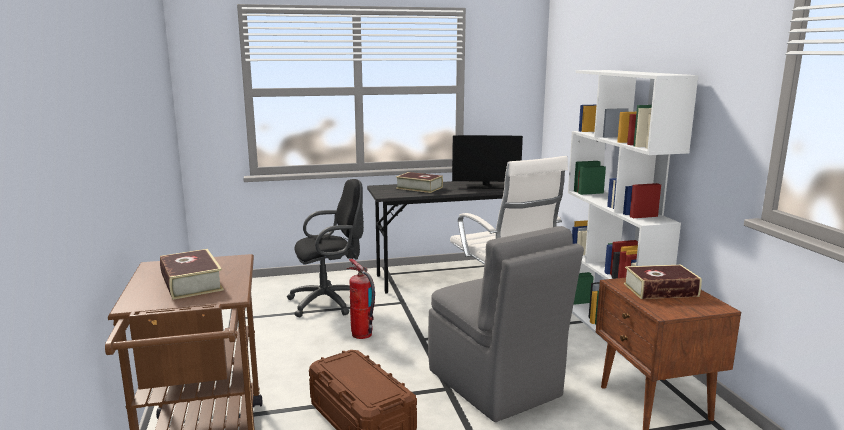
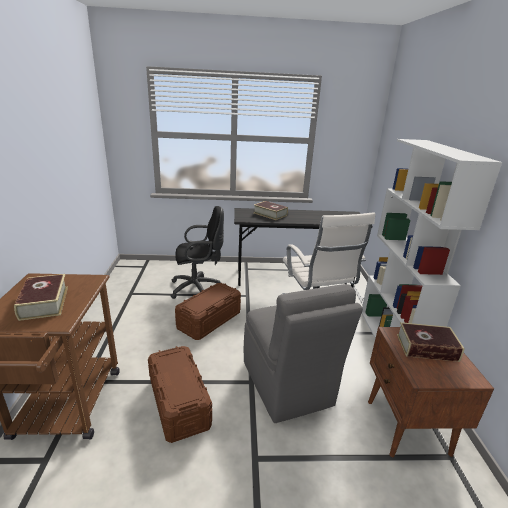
camera: 10 degrees right, 10 degrees up
(362, 334) = (209, 320): fire extinguisher -> brown storage box
(485, 186) = (319, 218): monitor -> none

